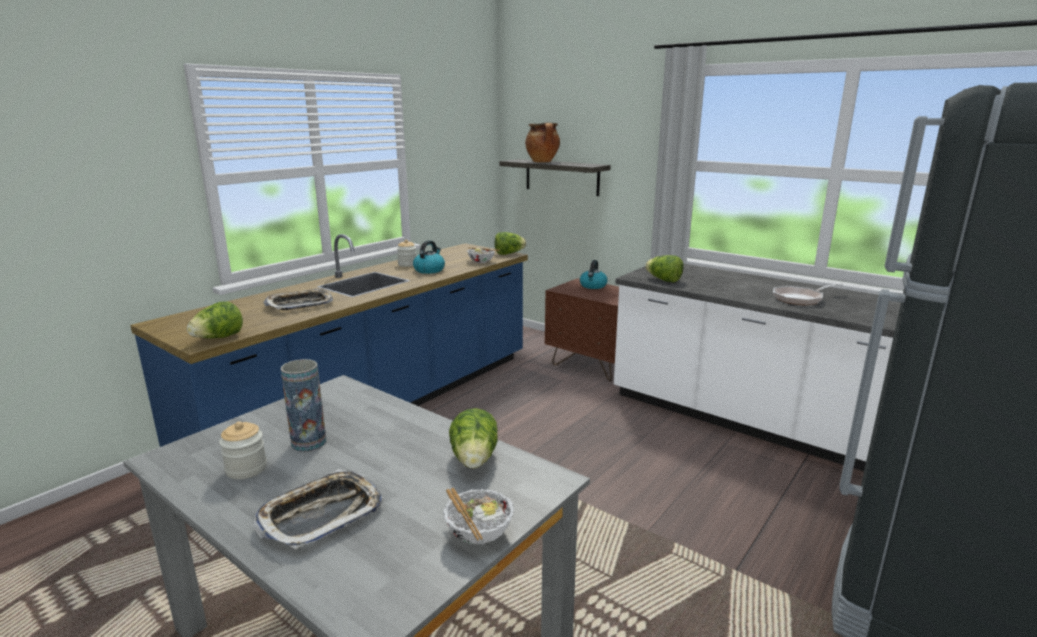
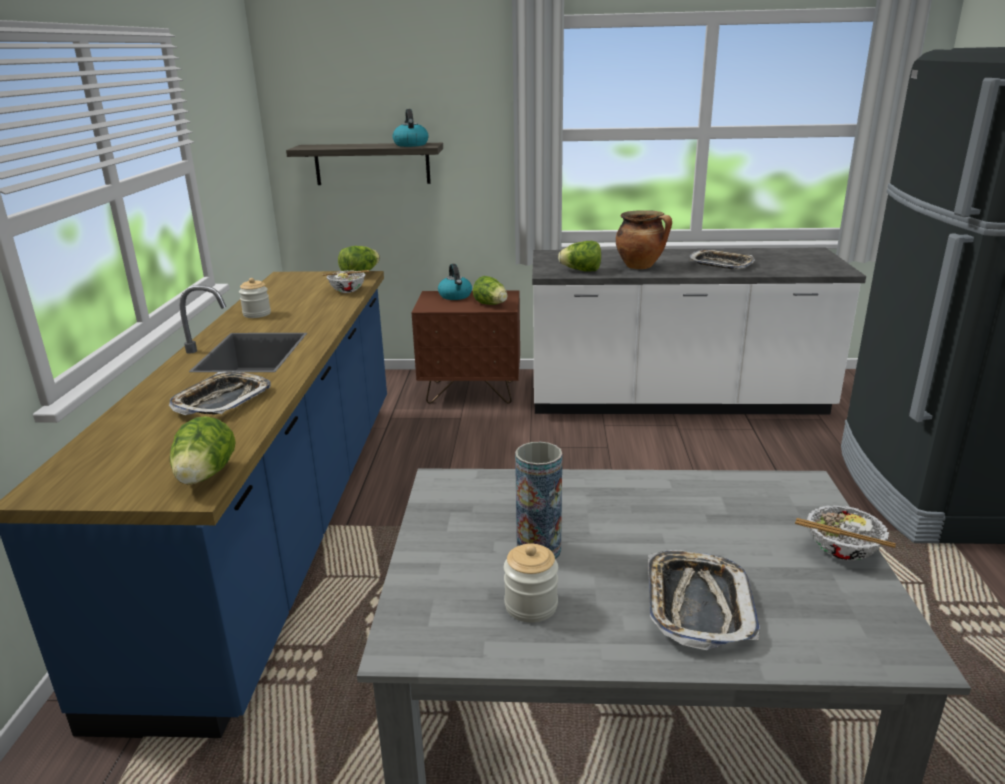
camera: 35 degrees left, 5 degrees up
(429, 270) = (303, 314): kettle -> kettle (410, 145)
(474, 460) = (721, 496): lettuce -> lettuce (491, 305)
(543, 162) = (351, 146): cooking pot -> cooking pot (641, 266)
(800, 299) = (720, 264): frying pan -> tray

